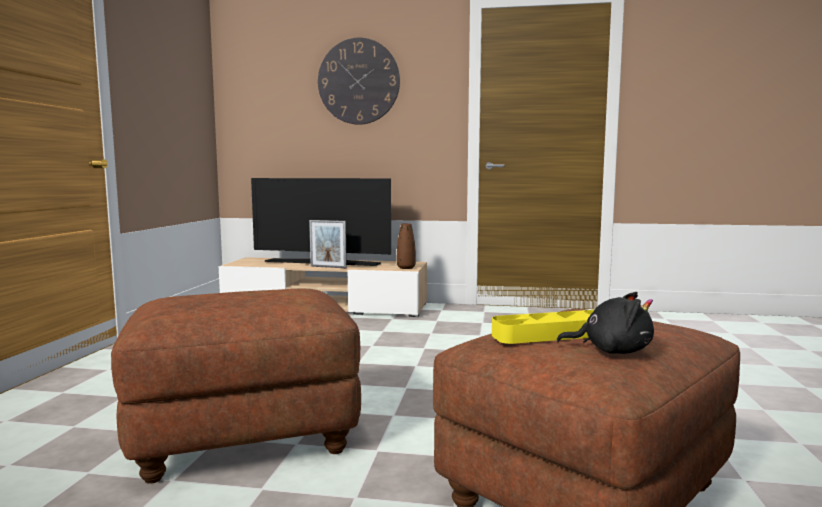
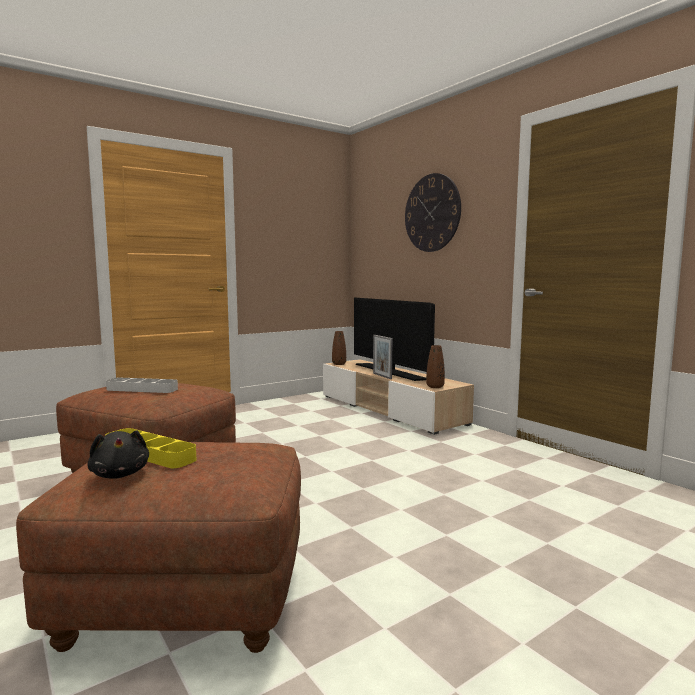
camera: 45 degrees right, 0 degrees up
(241, 264) = (339, 364): none -> brown vase
(244, 302) = (142, 389): none -> grey tray

